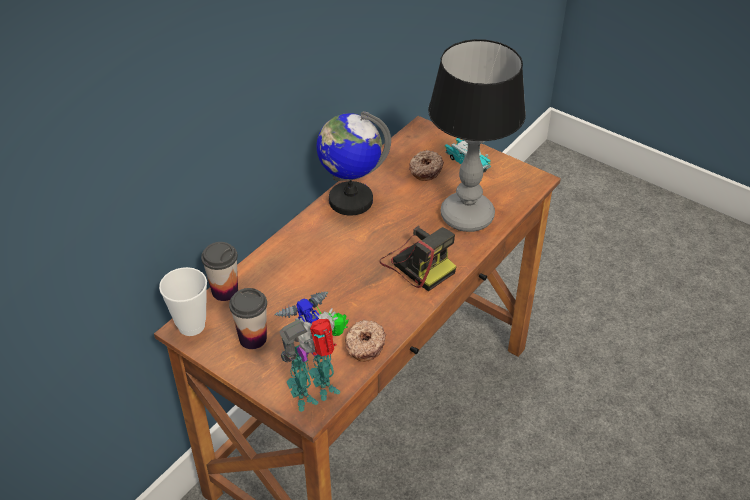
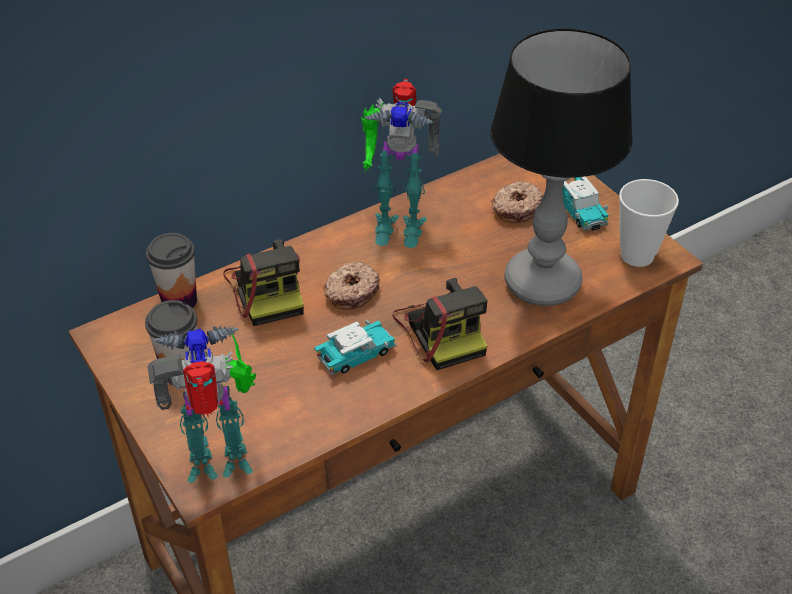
camera: 20 degrees right, 0 degrees up
(191, 326) = (116, 333): cup -> cup (637, 255)
(284, 266) = (268, 289): none -> camera
(350, 200) = (396, 224): globe -> toy robot
(364, 345) = (316, 419): donut -> donut (351, 292)
(369, 296) = (356, 355): none -> toy car

